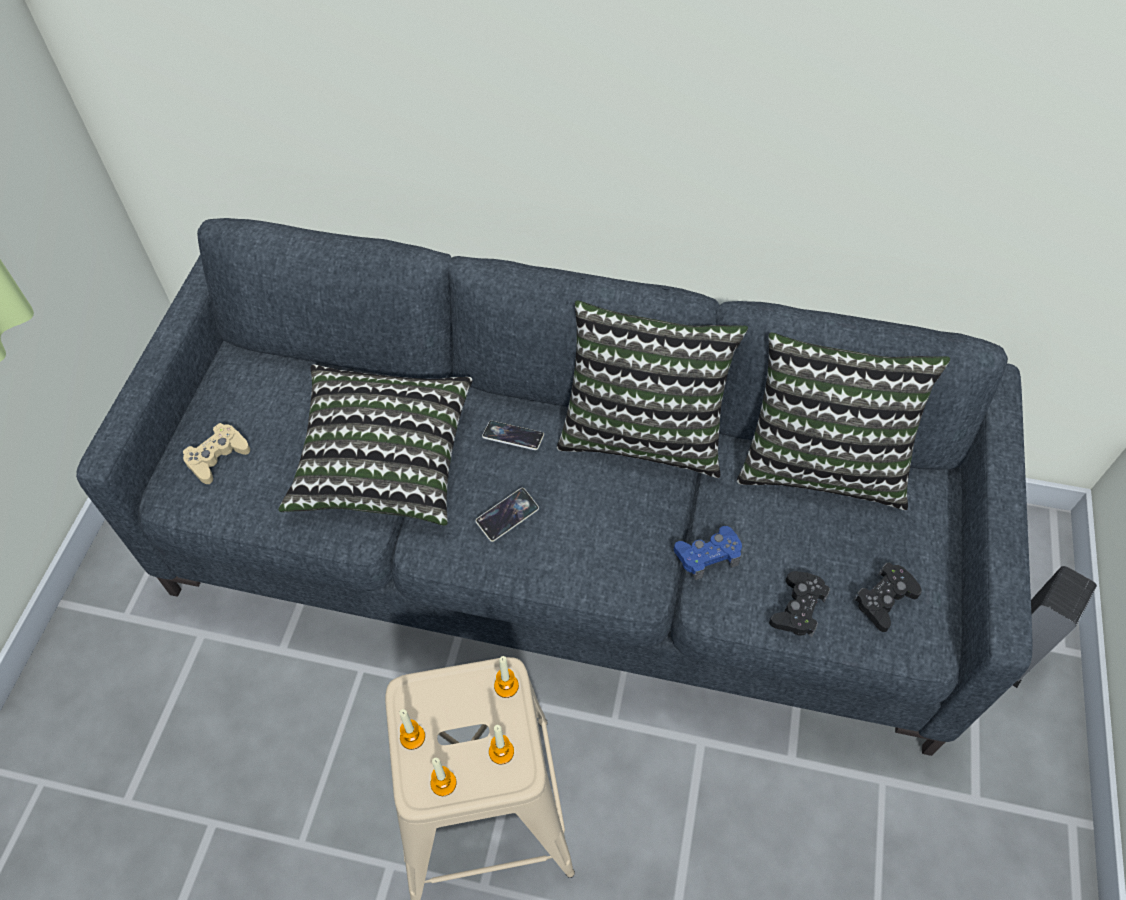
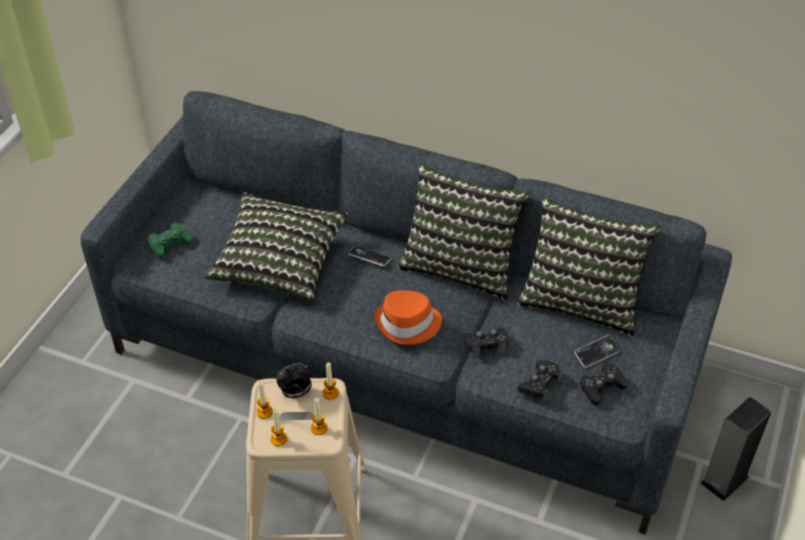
camera: 10 degrees right, 10 degrees down
(217, 457) = (170, 244): beige game controller -> green game controller
(454, 695) = (295, 393): none -> alarm clock
(507, 516) = (355, 304): phone -> phone (596, 353)
(590, 538) = (408, 324): none -> orange hat
(708, 555) = (486, 345): blue game controller -> black game controller

